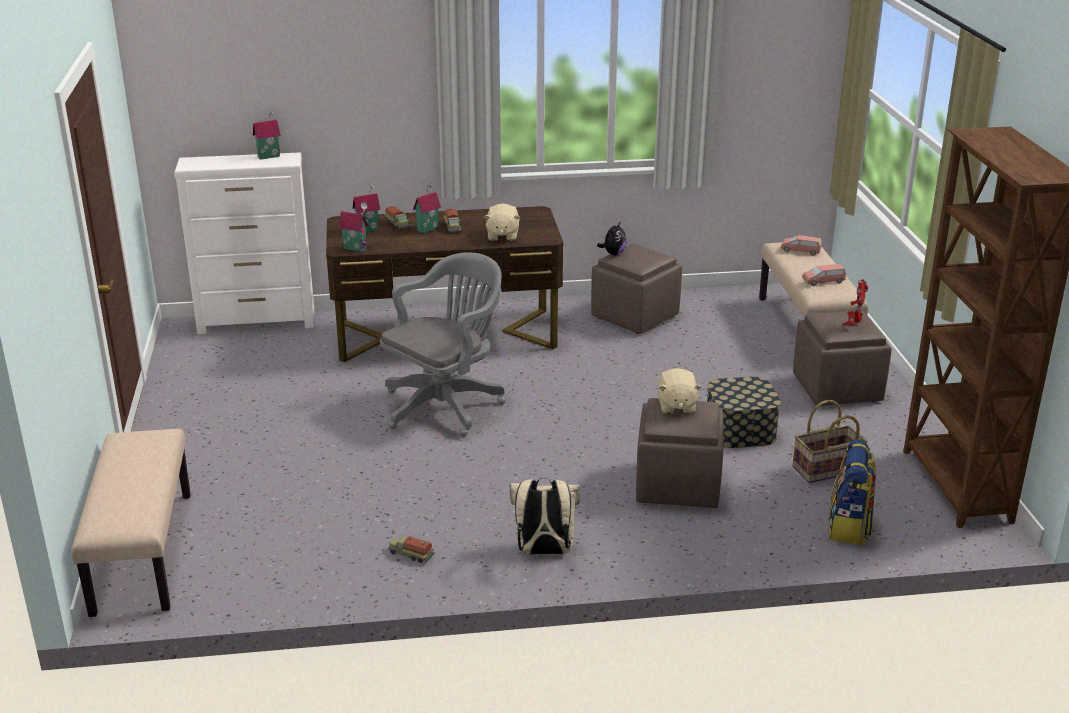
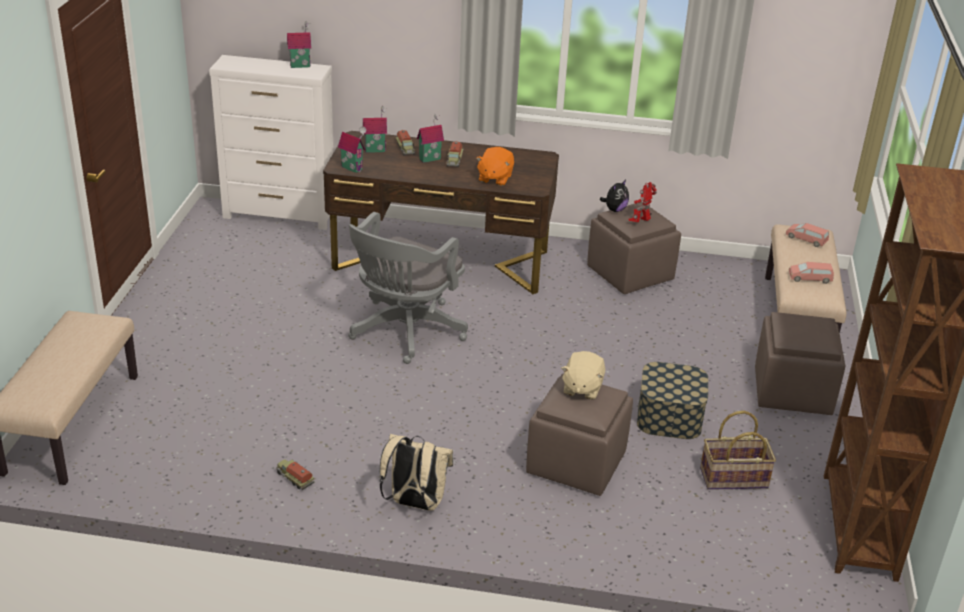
camera: 15 degrees right, 5 degrees up
(446, 404) = (404, 333): grey office chair -> grey office chair turned 150 degrees clockwise
(502, 236) = (494, 178): beige plush toy -> orange plush toy
(849, 527) = (722, 546): backpack -> none
(853, 325) = (812, 334): toy robot -> toy robot (640, 222)

